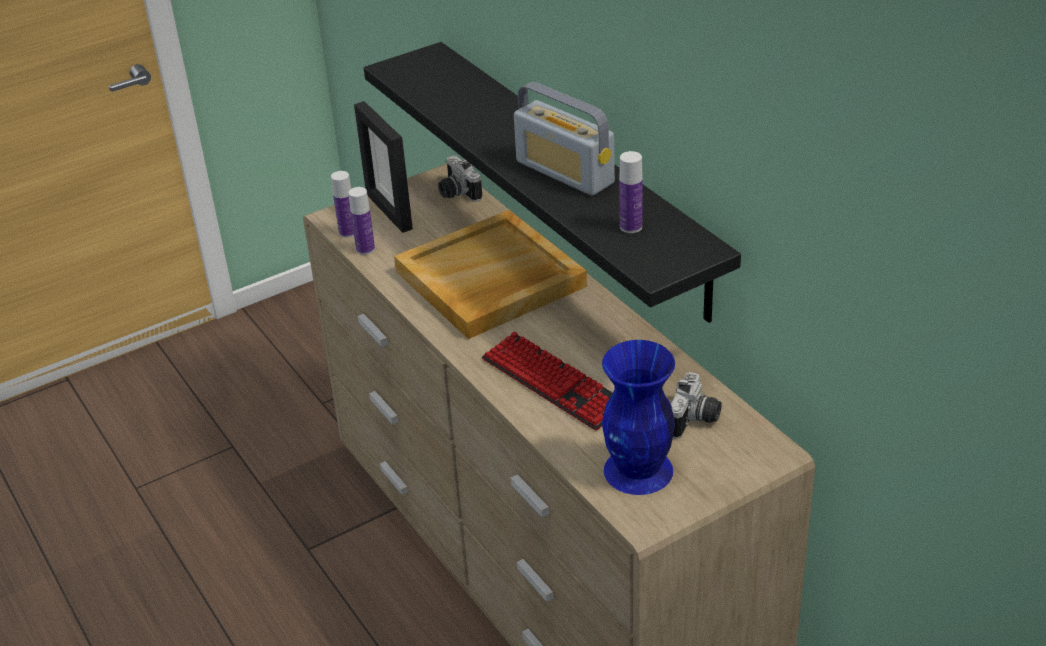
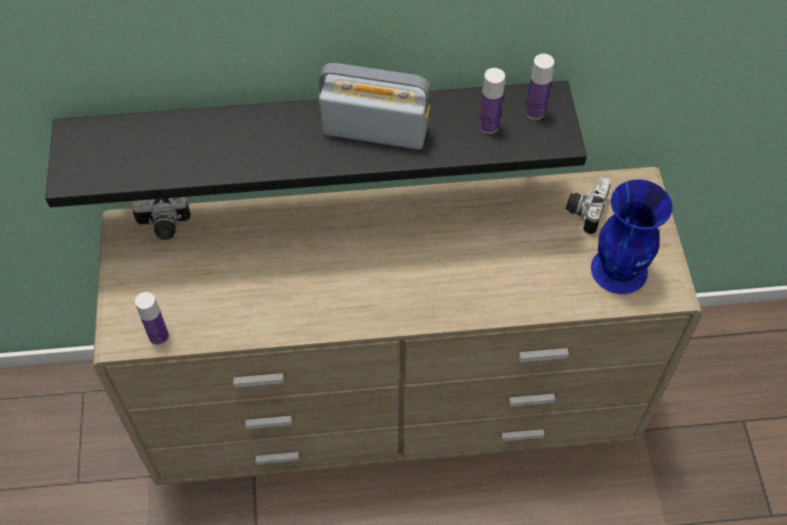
camera: 65 degrees left, 20 degrees up
(365, 249) = (198, 333): bottle -> bottle (535, 112)
(390, 210) = (150, 288): picture frame -> none
(489, 280) = (319, 259): beige tray -> none
(553, 383) = (487, 276): keyboard -> none
(565, 172) = (374, 130): radio -> radio turned 150 degrees counterclockwise
(695, 421) = (584, 210): camera -> camera turned 120 degrees counterclockwise

